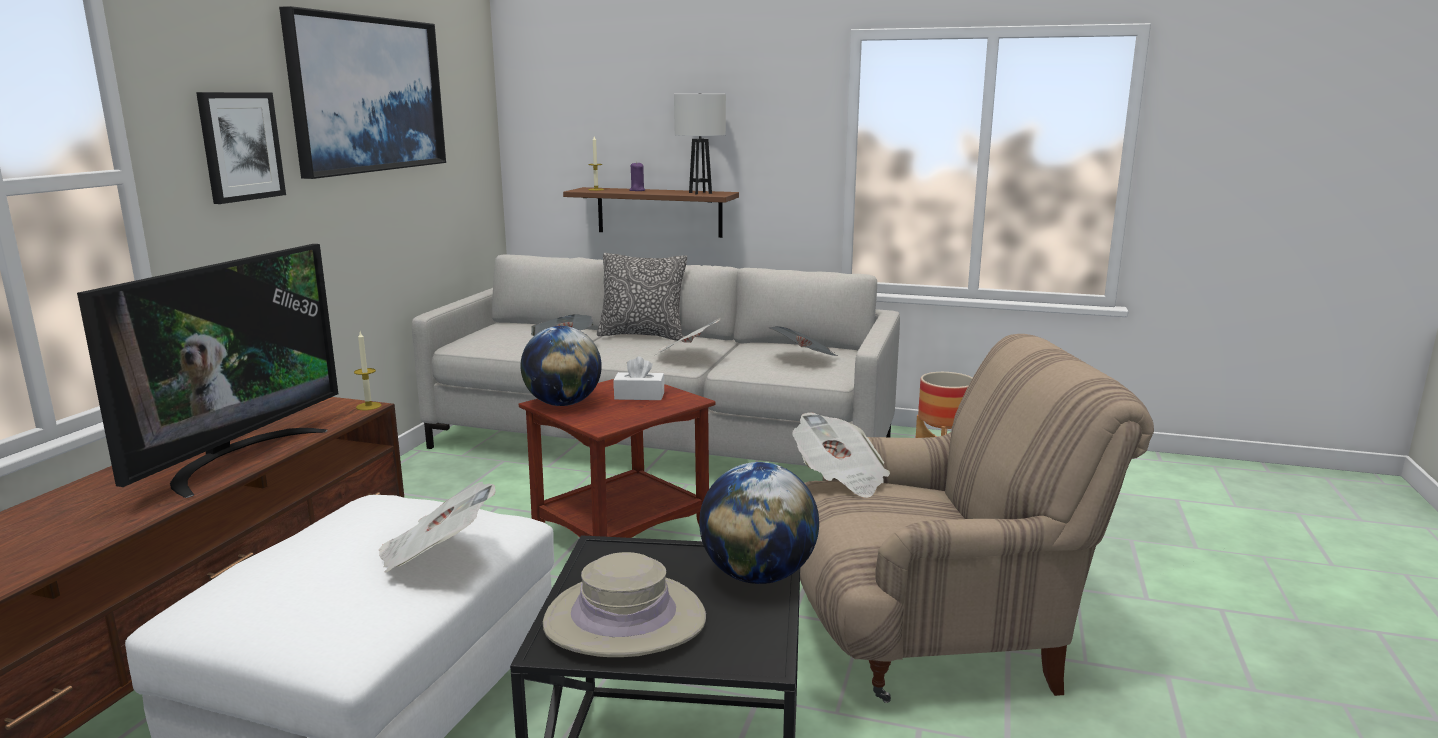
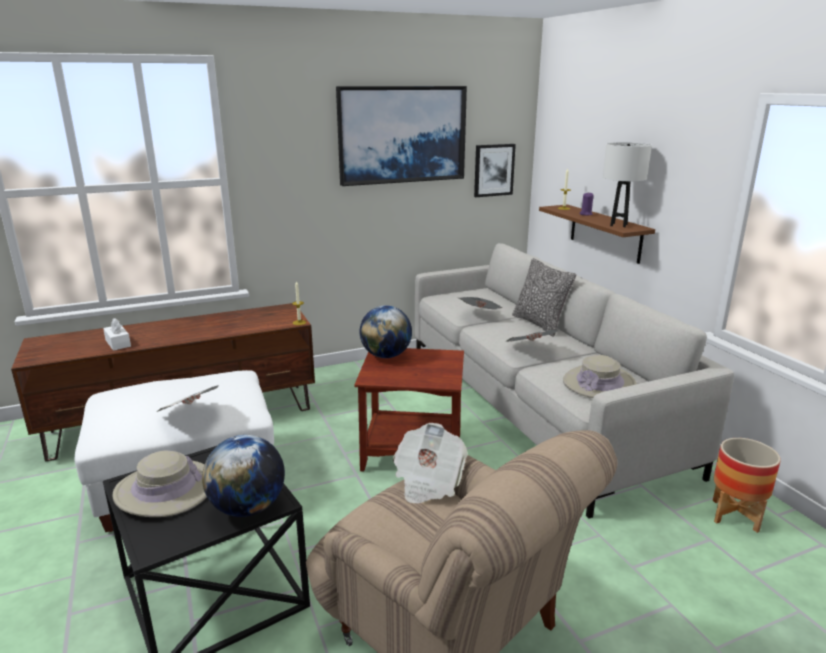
camera: 50 degrees right, 5 degrees up
(236, 458) = (210, 331): television -> none
(240, 146) = (298, 166): picture -> picture (493, 170)
(639, 396) = (431, 367): white tissue box -> white tissue box (118, 343)
(805, 360) = (599, 384): newspaper -> beige hat

